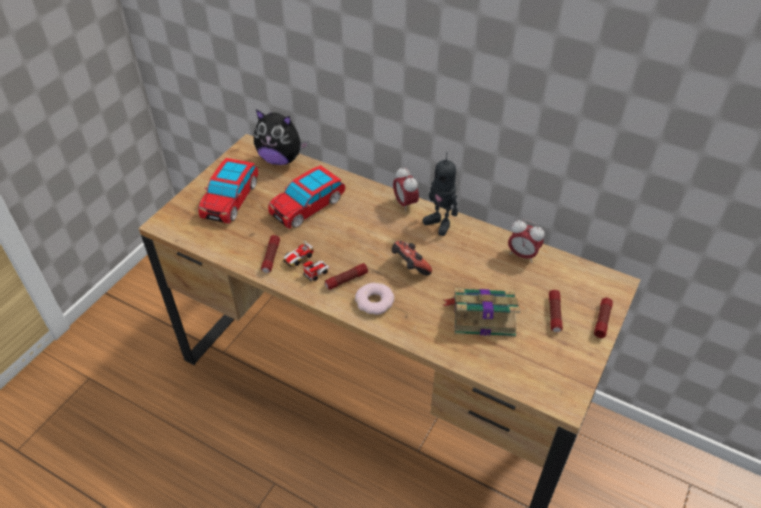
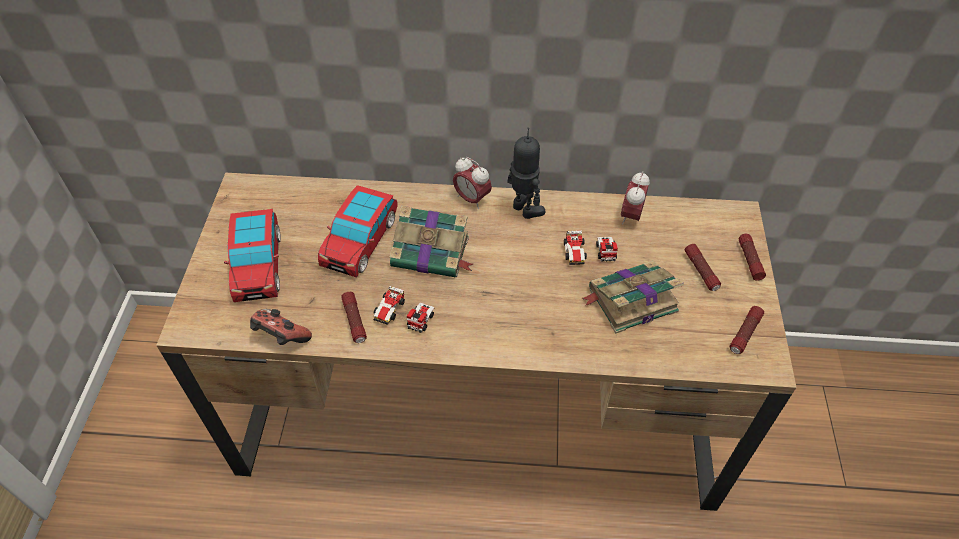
camera: 25 degrees left, 5 degrees up
(281, 159) = (291, 191): plush toy -> none
(346, 280) = (461, 316): flashlight -> flashlight (744, 334)
(353, 231) = (432, 252): none -> book
(374, 301) = (508, 329): donut -> none
(409, 266) = (521, 273): game controller -> game controller (281, 337)
(440, 223) = (524, 210): toy robot -> toy robot turned 150 degrees counterclockwise
(471, 271) = (589, 253): none -> toy car
(522, 255) = (631, 216): alarm clock -> alarm clock turned 105 degrees clockwise

